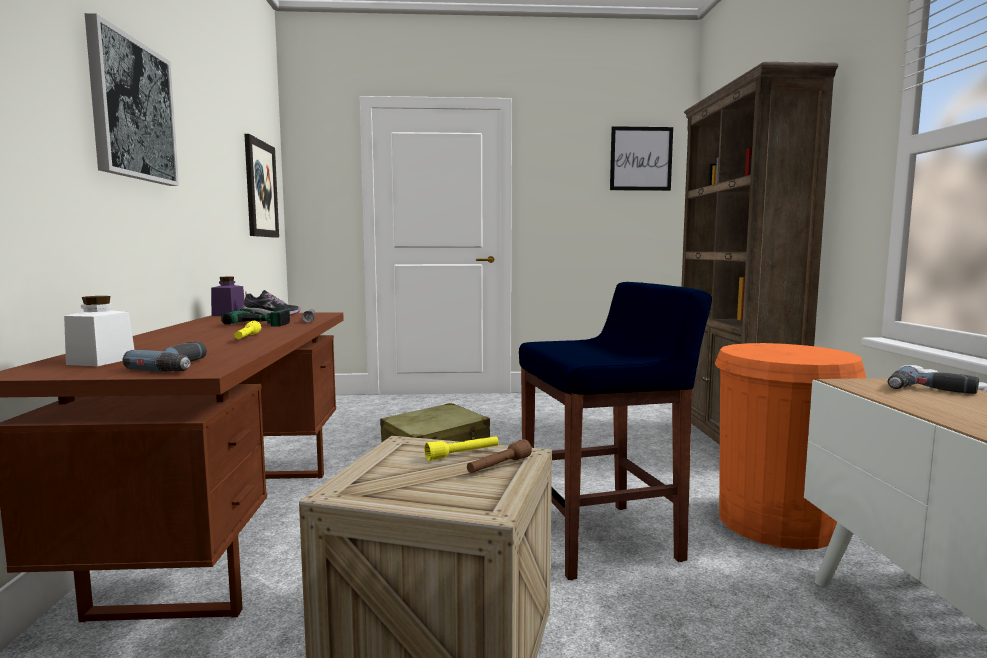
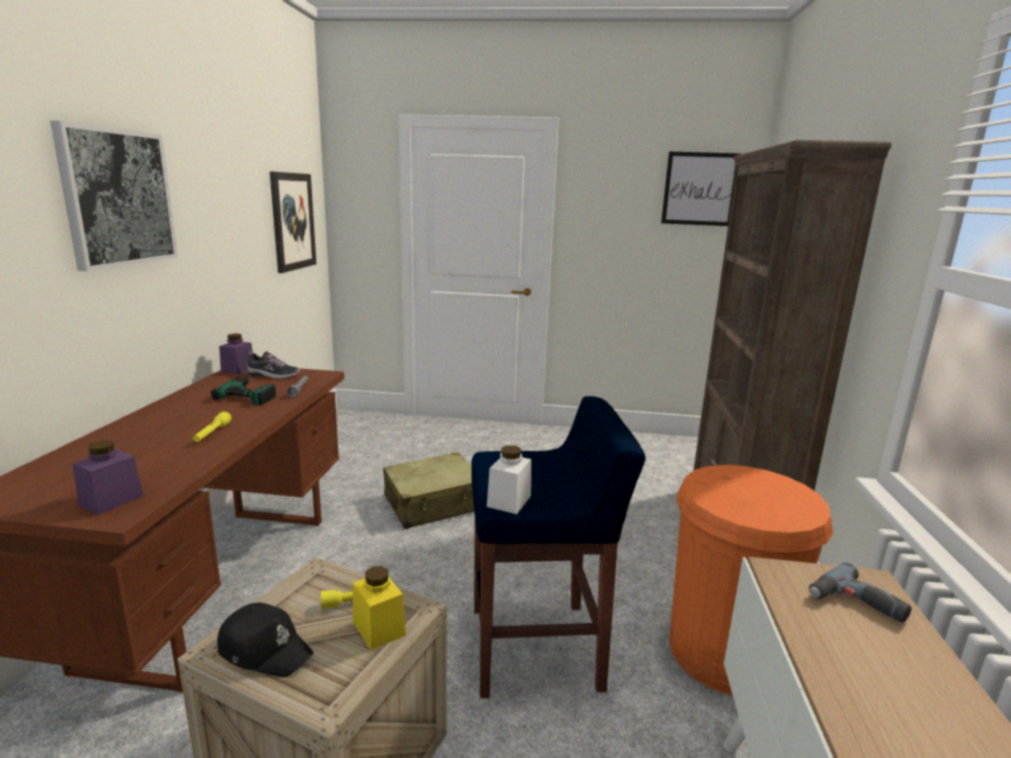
camera: 10 degrees right, 10 degrees up
(101, 361) = (57, 479): white jar -> white jar (509, 501)
(182, 366) = (111, 500): power drill -> purple jar
(392, 487) = (265, 649): none -> black cap
(499, 466) = (379, 628): brown flashlight -> yellow jar

